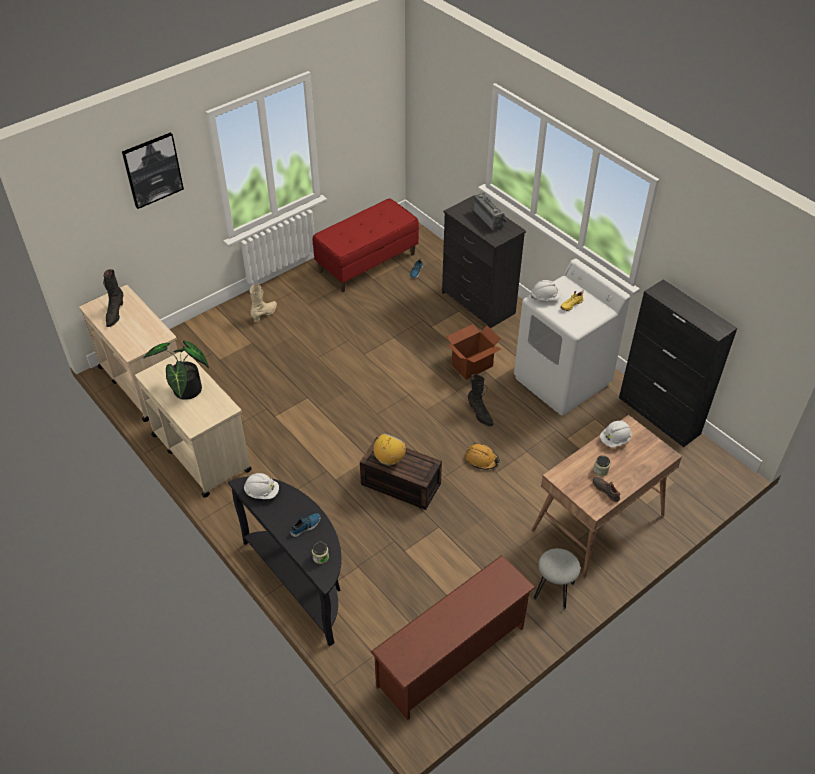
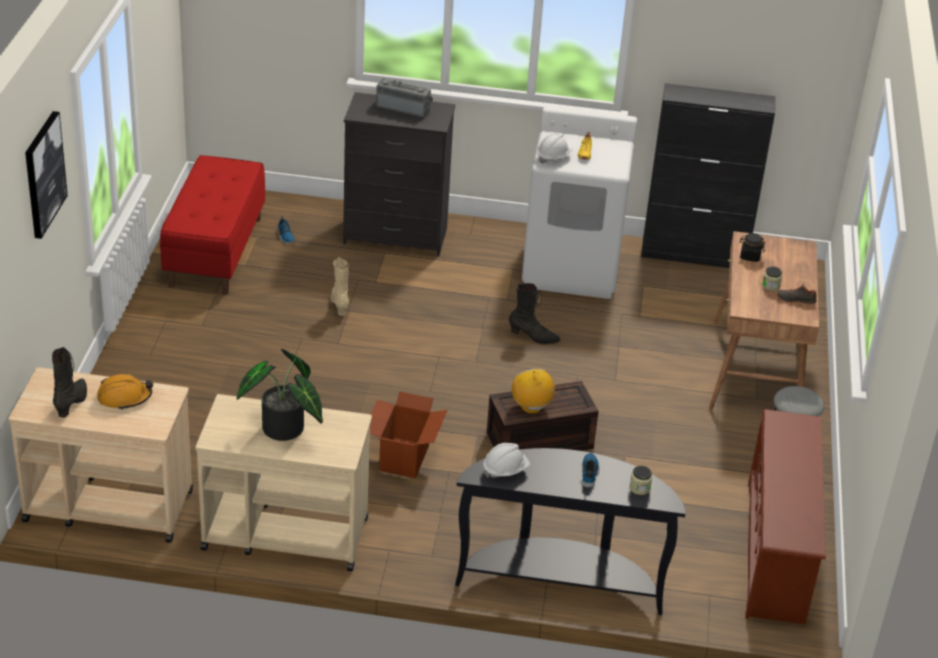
camera: 45 degrees left, 10 degrees down
(115, 314) = (72, 403): black boot -> black boot turned 135 degrees counterclockwise
(265, 314) = (163, 360): beige boot -> beige boot (339, 304)
(471, 365) = (466, 297): cardboard box -> cardboard box (403, 458)
(482, 459) = (588, 376): orange hard hat -> orange hard hat (124, 397)
(615, 440) = (750, 256): white hard hat -> black jar

